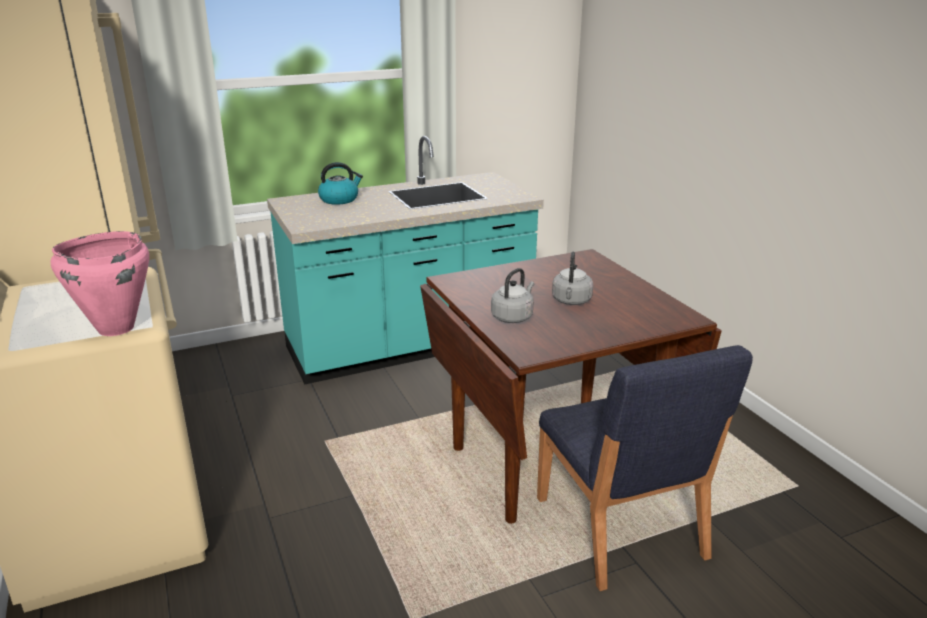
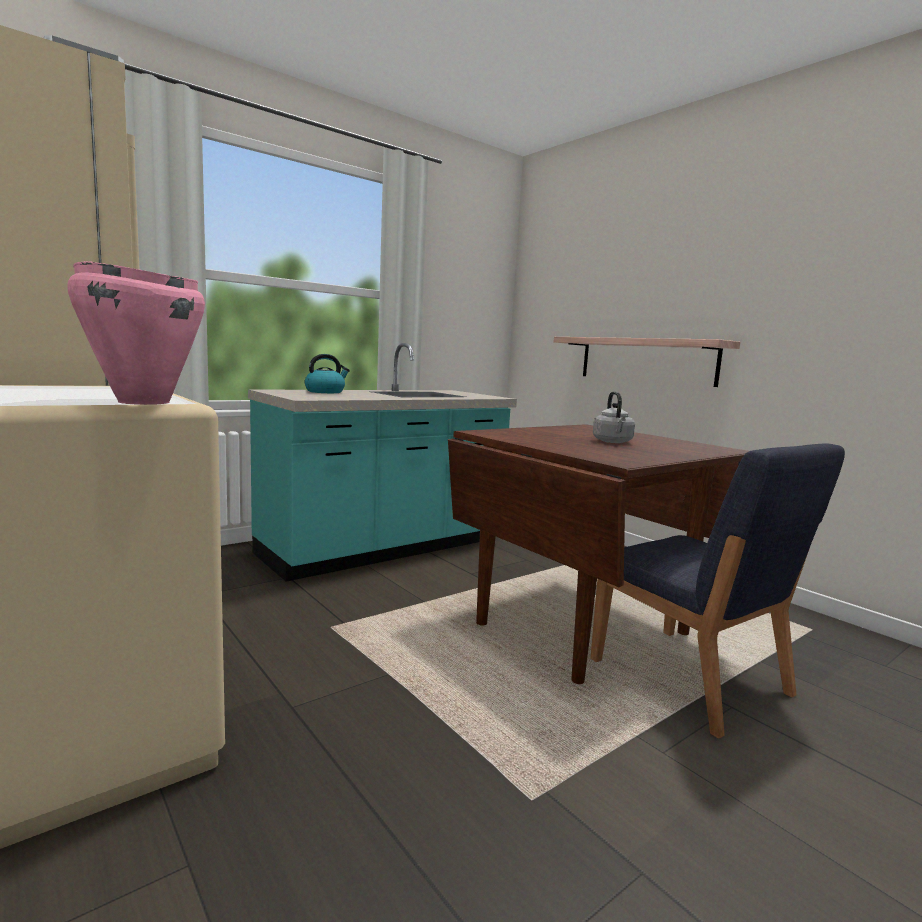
camera: 15 degrees left, 15 degrees down
(513, 317) = (572, 447): grey kettle -> none
(697, 155) = (646, 360): none -> shelf

